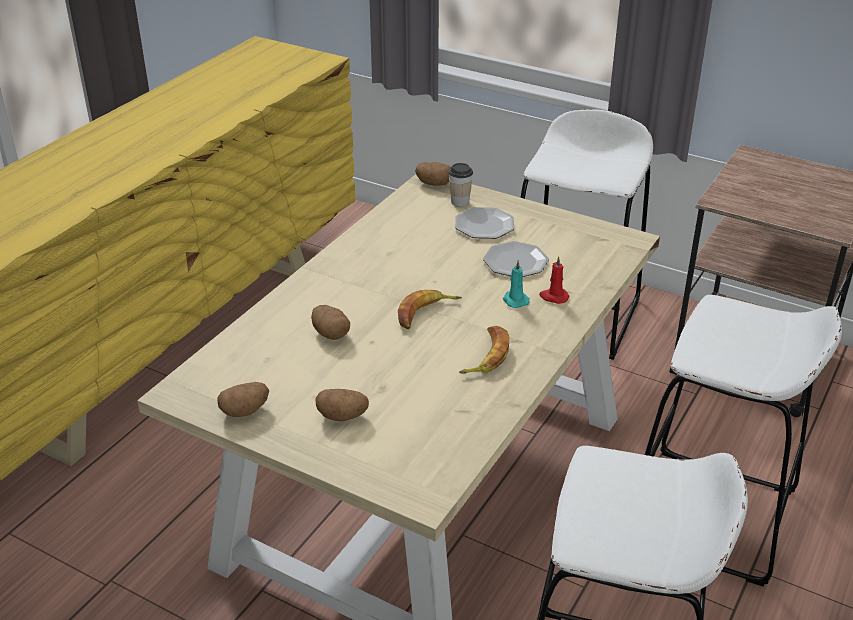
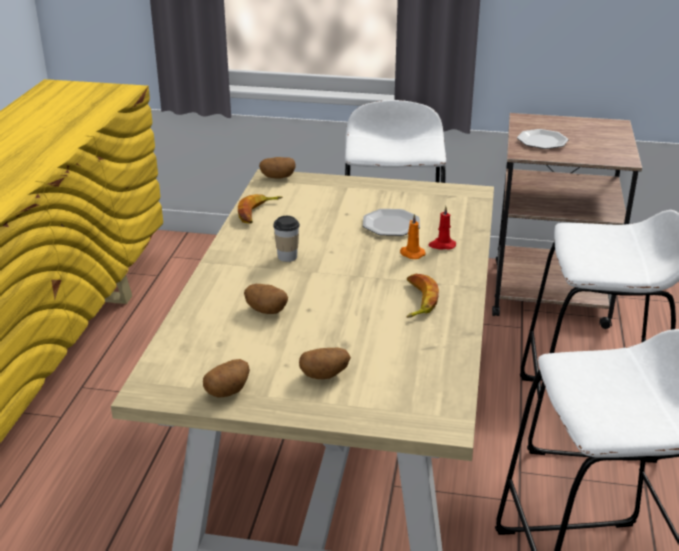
camera: 20 degrees left, 5 degrees down
(425, 313) = (341, 278): banana -> banana (257, 212)
(460, 202) = (310, 187): cup -> cup (287, 257)
(484, 226) = (344, 202): plate -> plate (542, 141)
(515, 300) = (411, 254): turquoise candle -> orange candle

